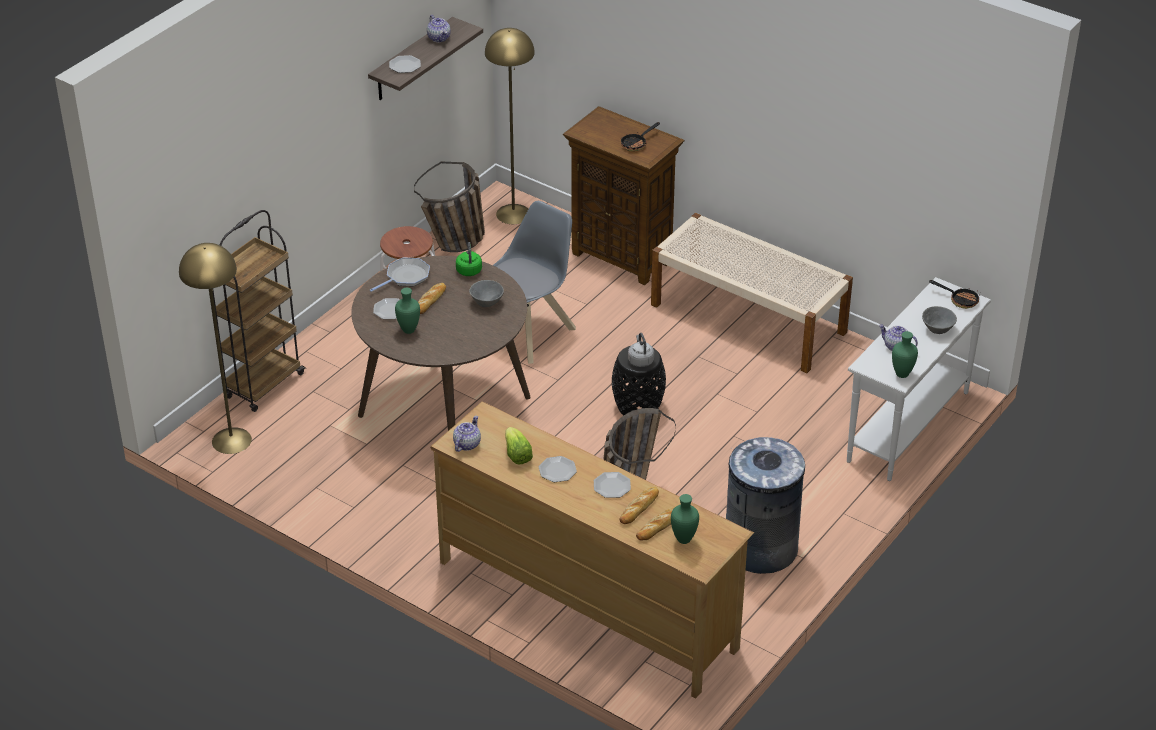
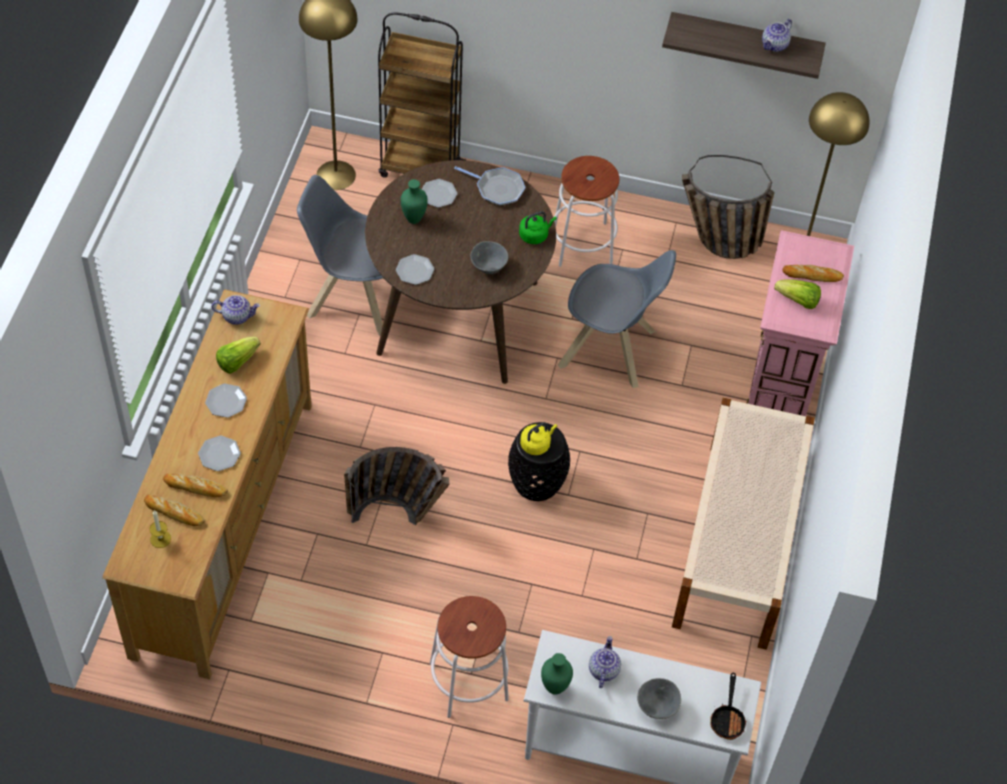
camera: 65 degrees right, 15 degrees up
(381, 463) = (353, 297): none -> grey chair
(405, 65) = (704, 35): plate -> plate (414, 271)
(430, 301) = (468, 220): bread -> bread (812, 275)
(623, 258) = (779, 393): brown cabinet -> pink cabinet
(636, 144) = (798, 301): frying pan -> lettuce
(640, 360) = (536, 444): grey kettle -> yellow kettle
(683, 539) = (160, 539): green vase -> candle
(760, 548) = (364, 658): grey trash can -> none
(808, 494) = (468, 681): none -> white stool

